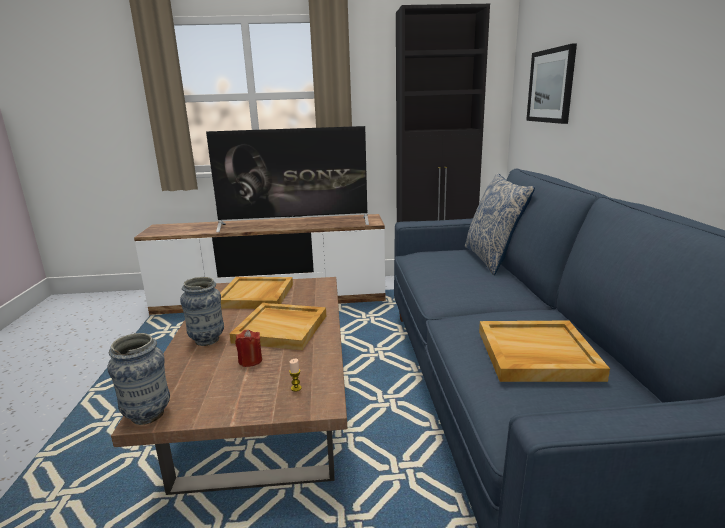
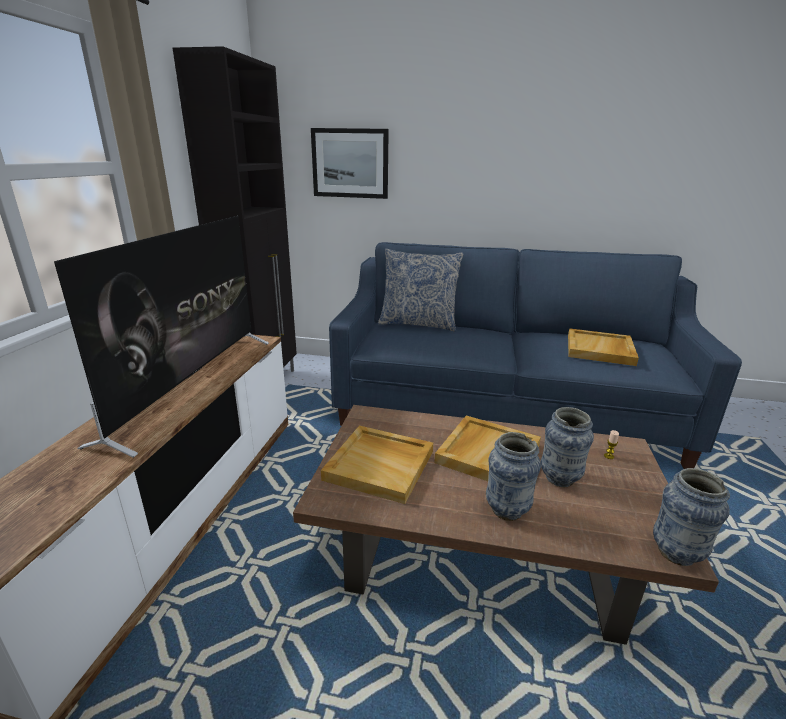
camera: 75 degrees left, 5 degrees up
(250, 361) = (559, 479): red candle -> vase

